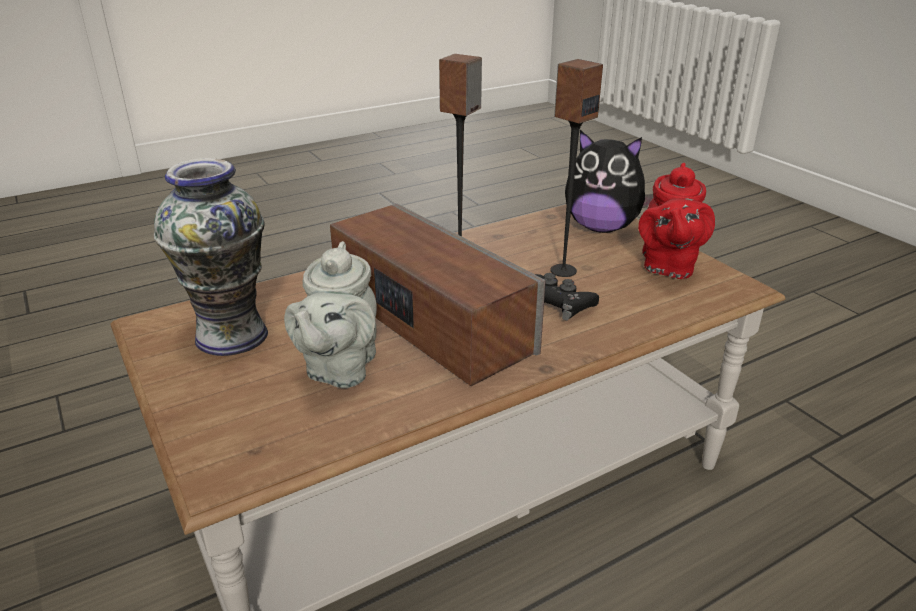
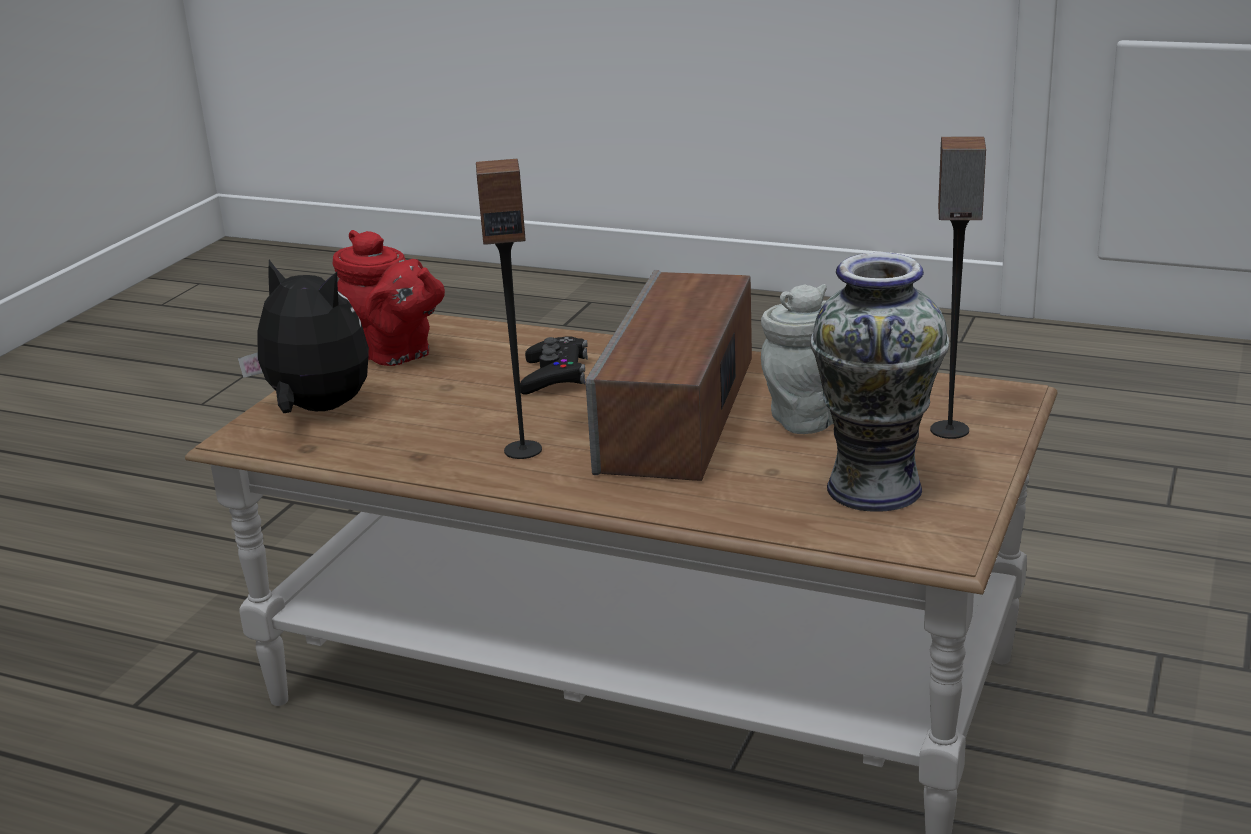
camera: 125 degrees left, 5 degrees down
(563, 270) = (472, 394): speaker -> speaker (949, 430)
(602, 227) = (315, 410): plush toy -> plush toy turned 45 degrees counterclockwise
(667, 266) = (394, 355): red teapot -> red teapot turned 60 degrees clockwise

